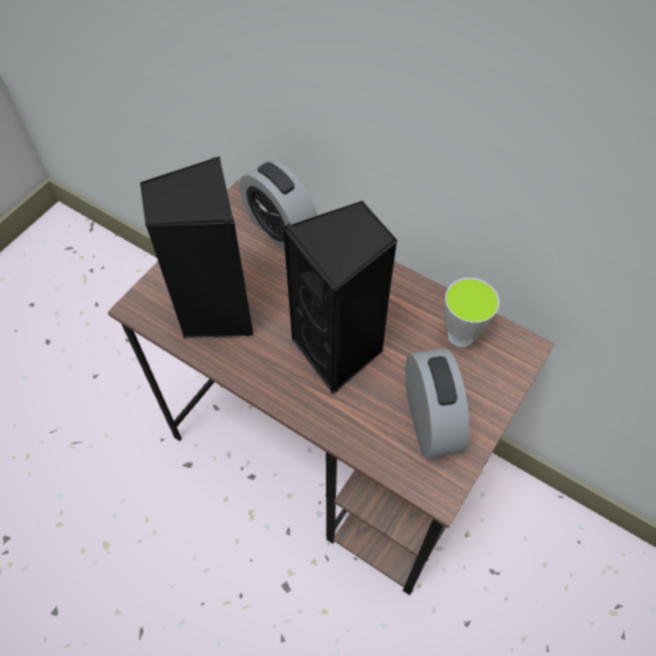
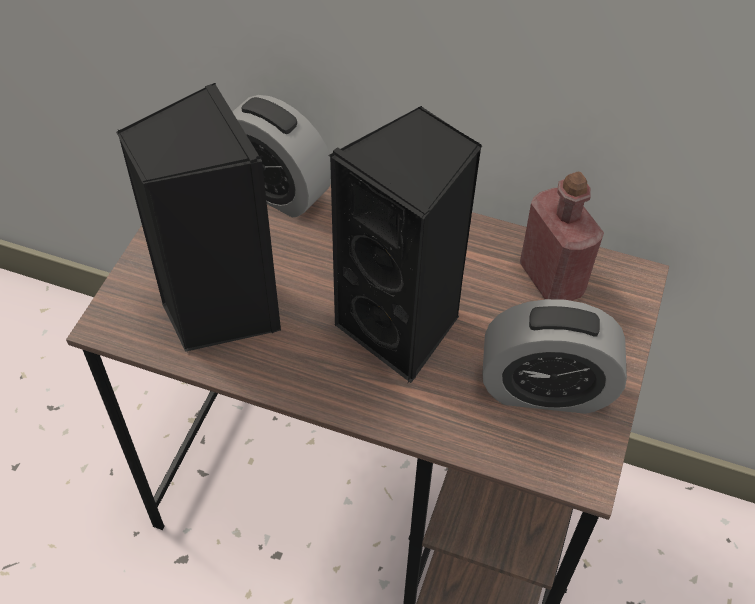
camera: 15 degrees left, 5 degrees down
(430, 419) = (545, 389): alarm clock -> alarm clock turned 120 degrees clockwise
(460, 336) = (551, 279): cup -> red bottle

